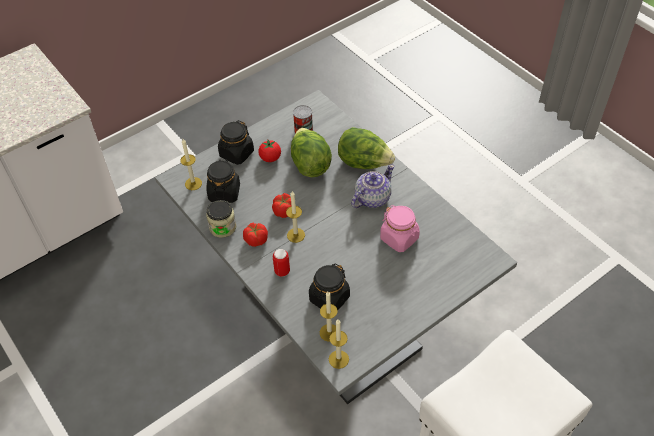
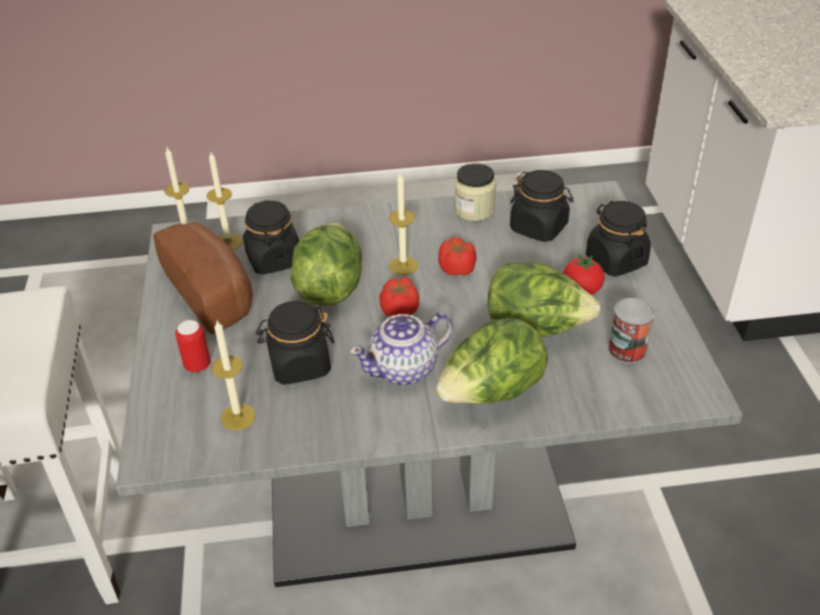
camera: 120 degrees right, 10 degrees down
(193, 183) = (578, 206): candle -> candle (238, 417)
(256, 240) = (427, 230): tomato -> tomato (400, 310)
(282, 271) = (355, 235): can -> can (197, 365)
(335, 258) = (329, 287): none -> lettuce
(372, 198) = (405, 369): teapot -> teapot turned 75 degrees clockwise
(376, 309) = (213, 292): none -> bread
(399, 238) = (299, 365): pink jar -> black jar

